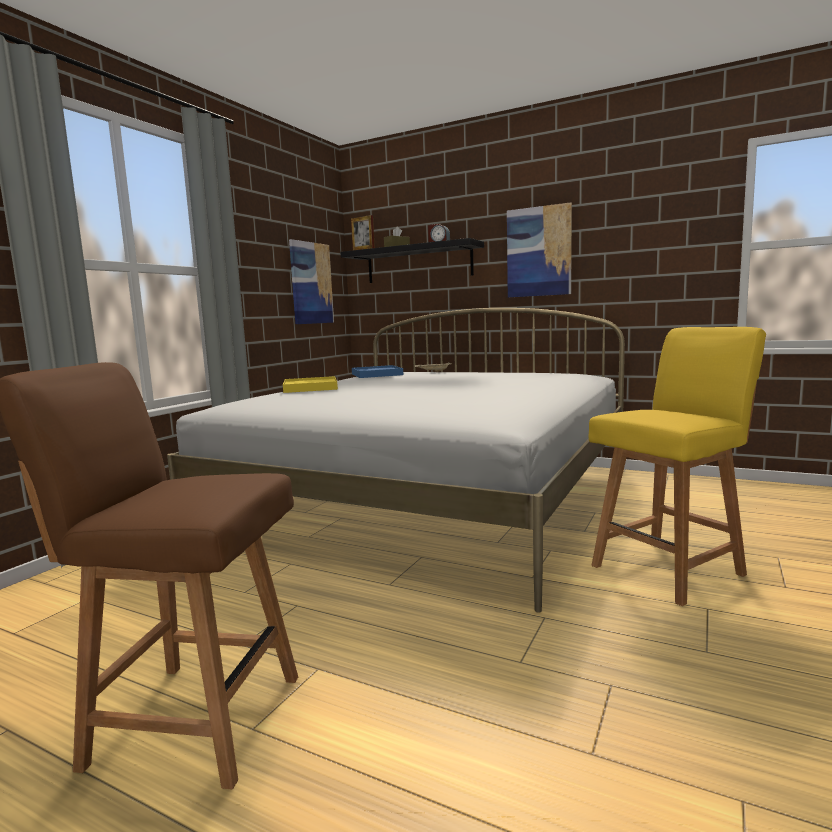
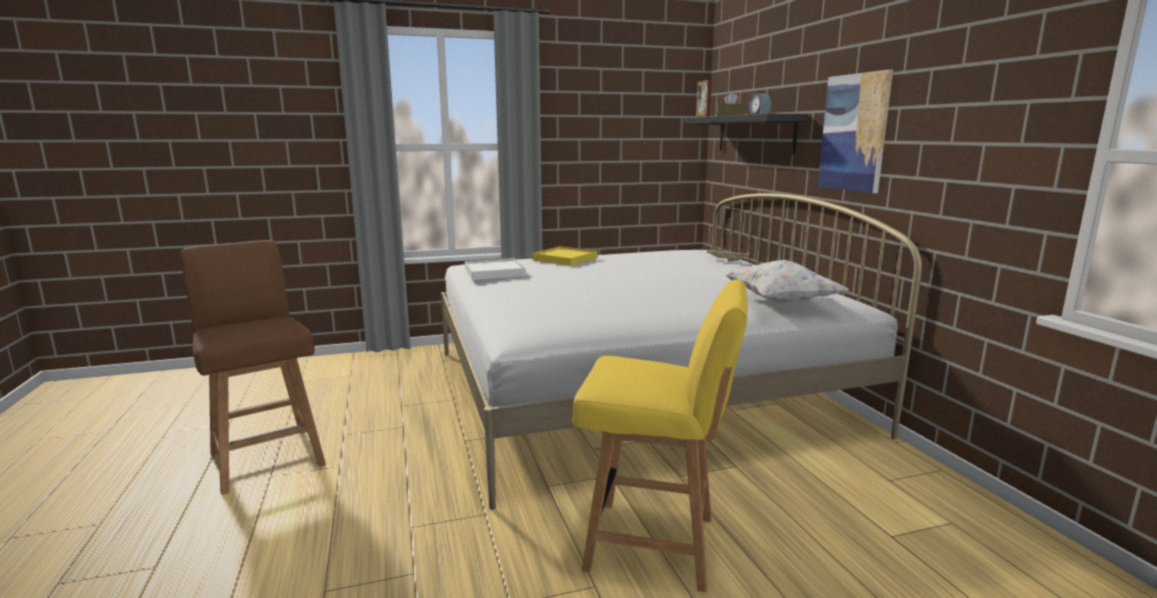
camera: 45 degrees right, 5 degrees up
(289, 402) = (494, 272): none -> white tray
(311, 283) = (648, 150): picture -> none
(376, 374) = (669, 253): blue tray -> none
(560, 378) = (780, 302): none -> white pillow

